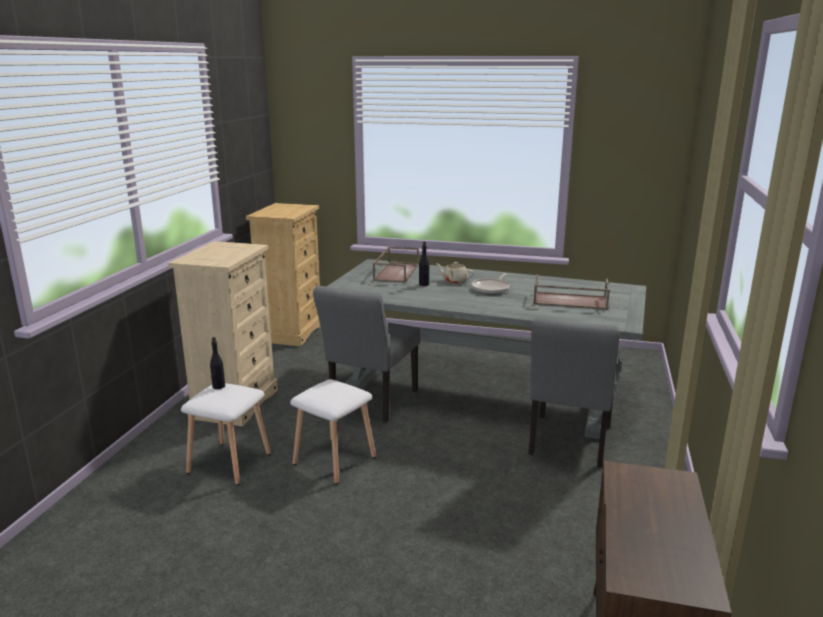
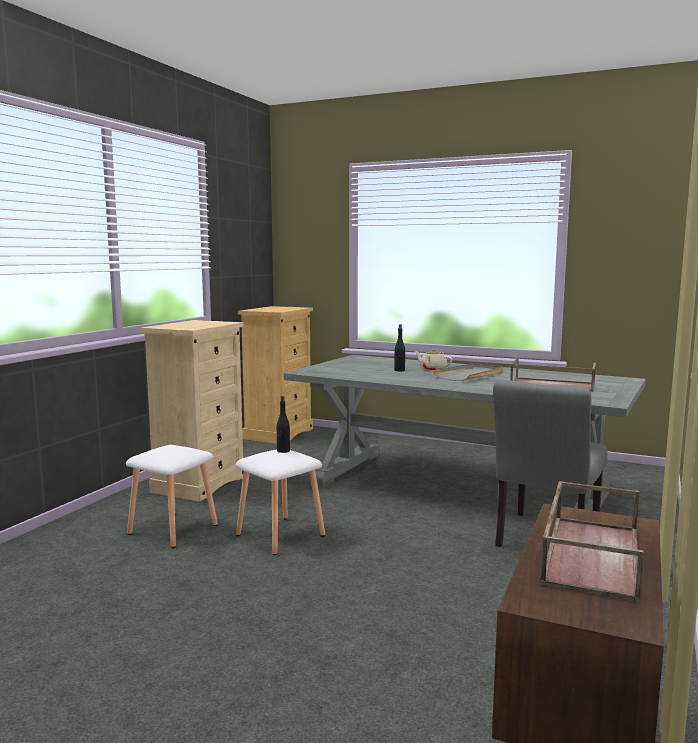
camera: 10 degrees right, 10 degrees down
(218, 386) = (168, 446): black bottle -> black bottle (283, 451)
(370, 403) = (335, 492): grey chair -> none
(396, 272) = (375, 362): brown tray -> brown tray (590, 554)
(491, 289) = (469, 375): frying pan -> grey tray

